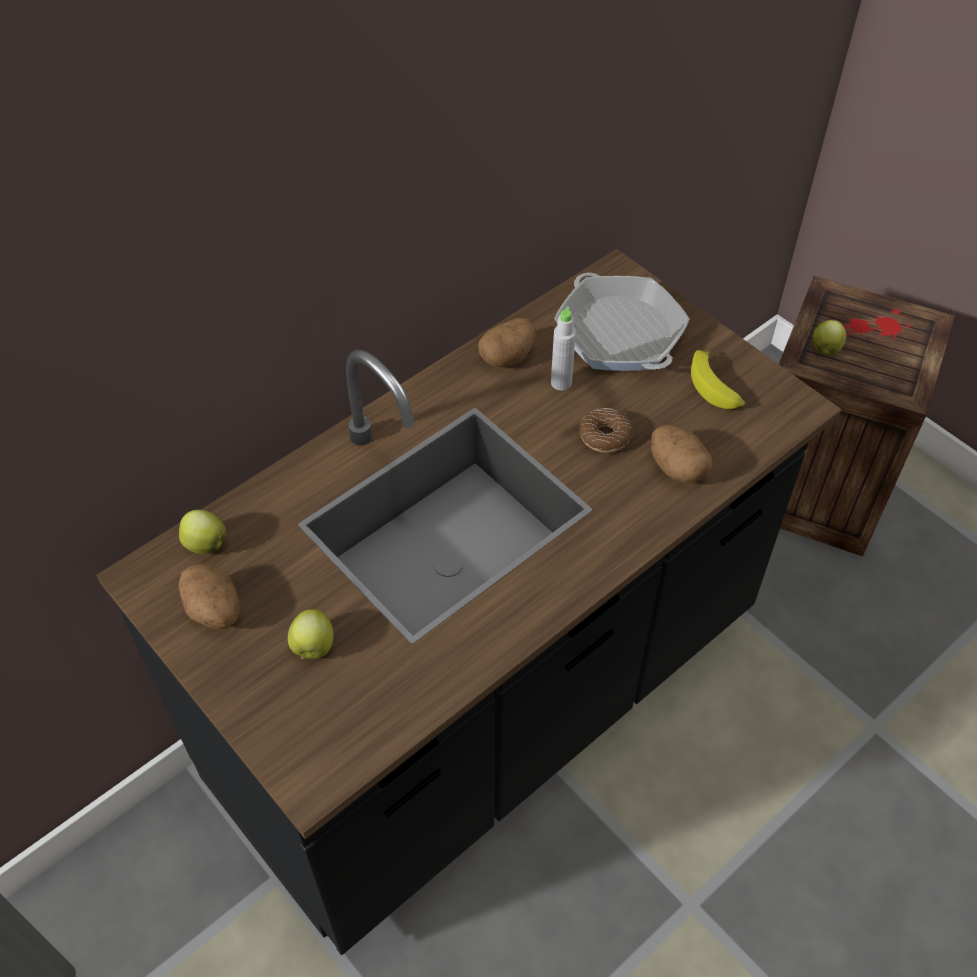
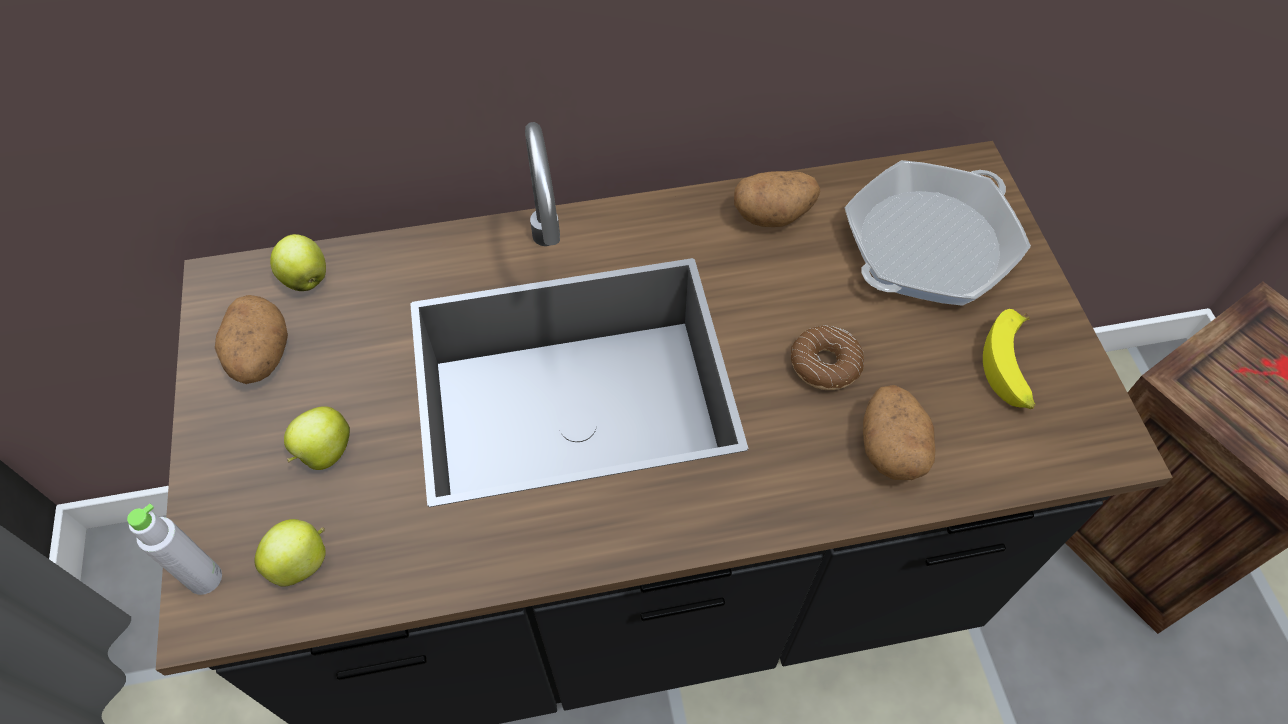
camera: 30 degrees right, 5 degrees up
(561, 382) = (815, 274): grey bottle -> grey bottle (205, 578)
(620, 333) = (929, 244): frying pan -> frying pan turned 45 degrees clockwise
(825, 348) = (1224, 378): apple -> apple (302, 562)

